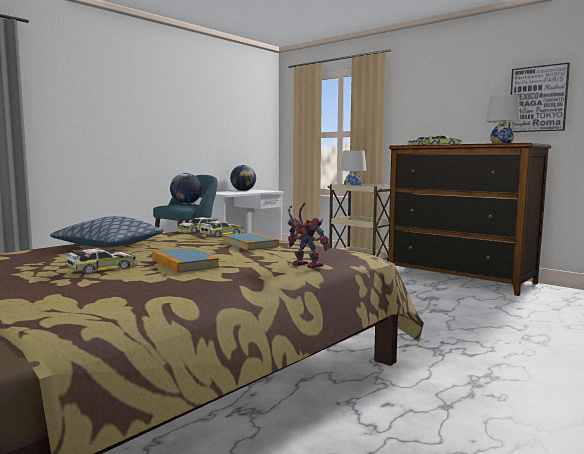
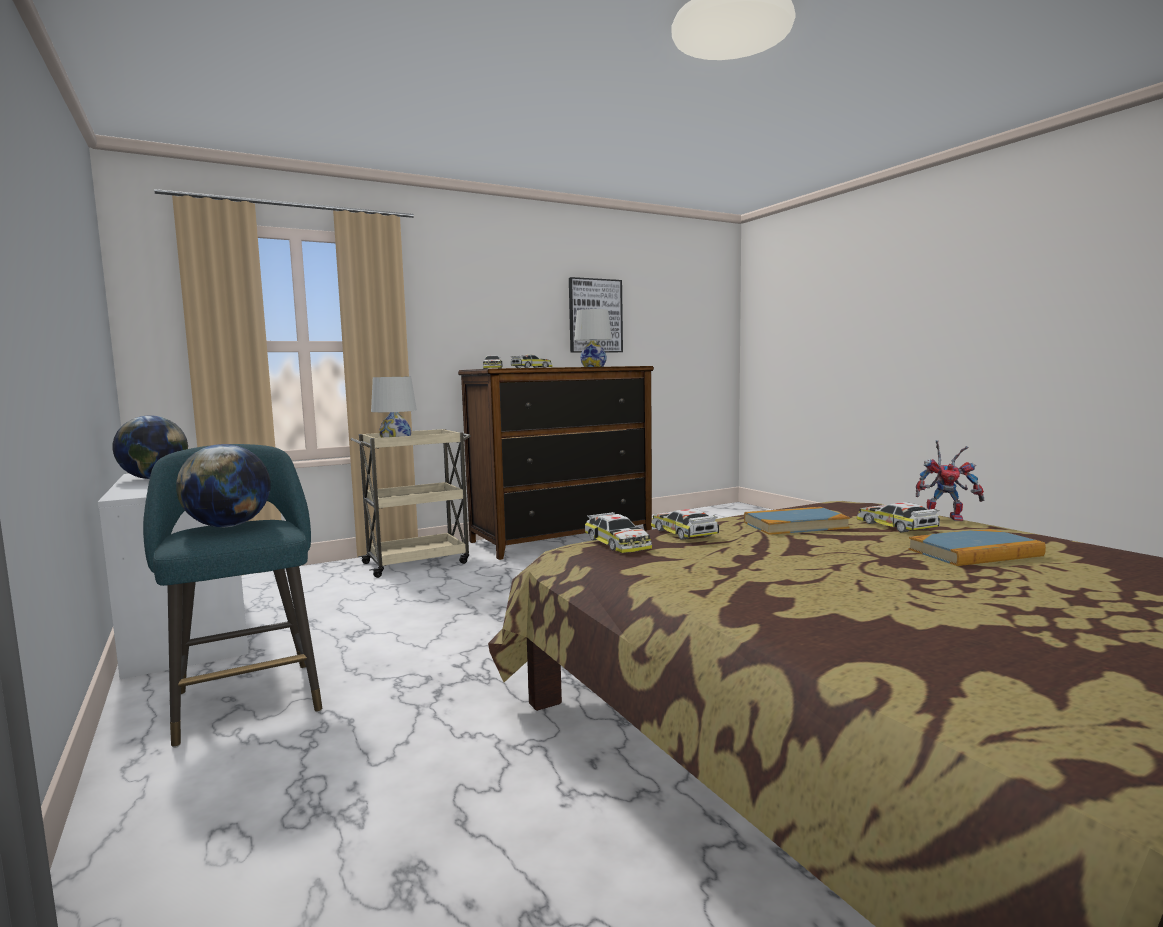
camera: 70 degrees left, 0 degrees up
(103, 269) = (1053, 589): toy car -> toy car (895, 526)
(110, 245) = (803, 593): pillow -> none
(303, 265) = (946, 518): toy robot -> toy robot turned 135 degrees counterclockwise

